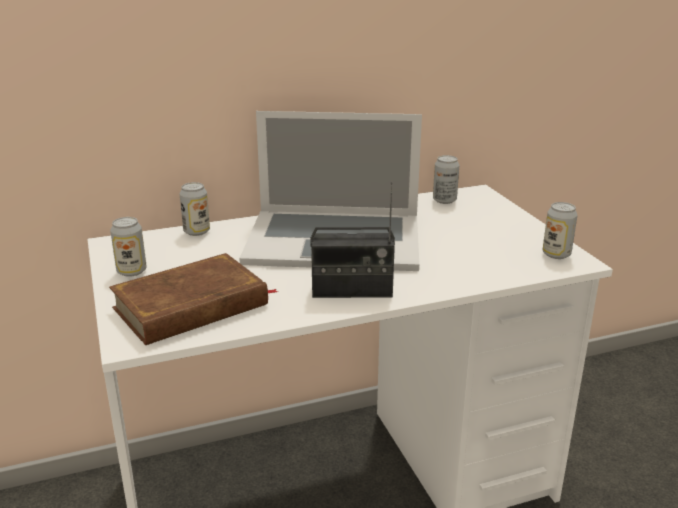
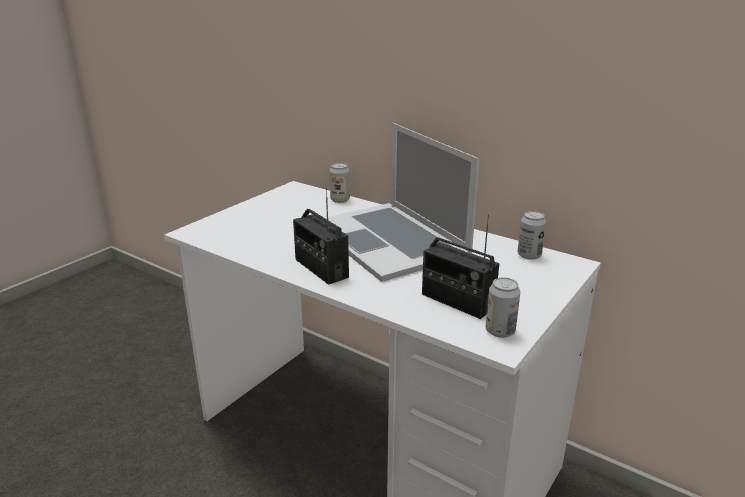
camera: 55 degrees right, 0 degrees up
(132, 271) = (267, 204): can -> none
(192, 307) = (244, 232): brown book -> none
(491, 253) = (457, 301): none -> radio

